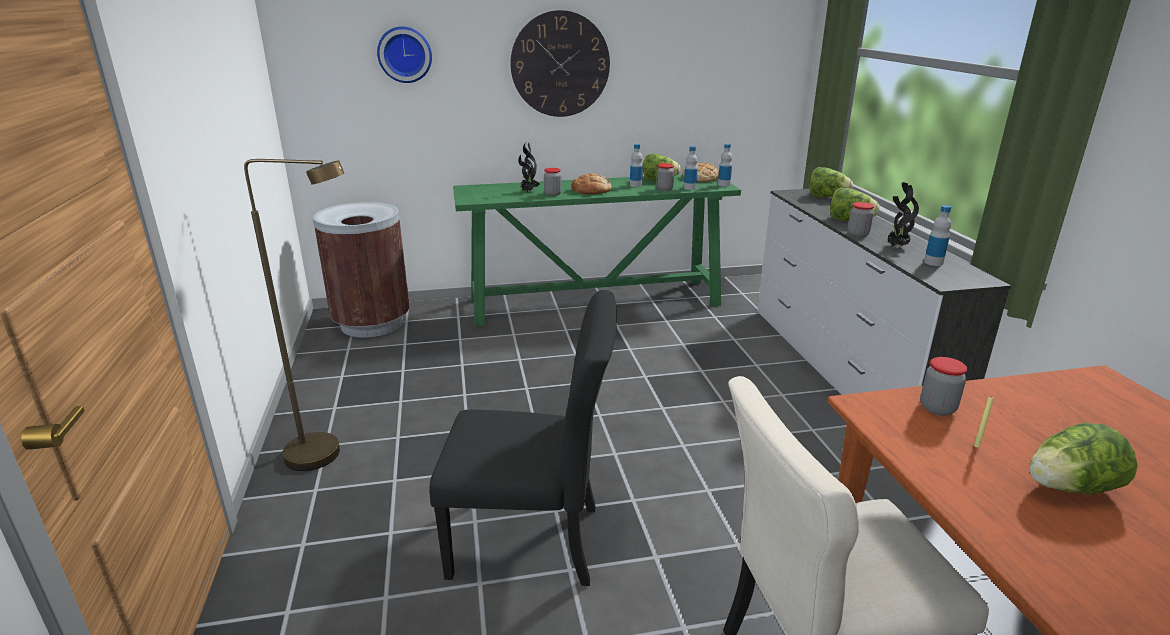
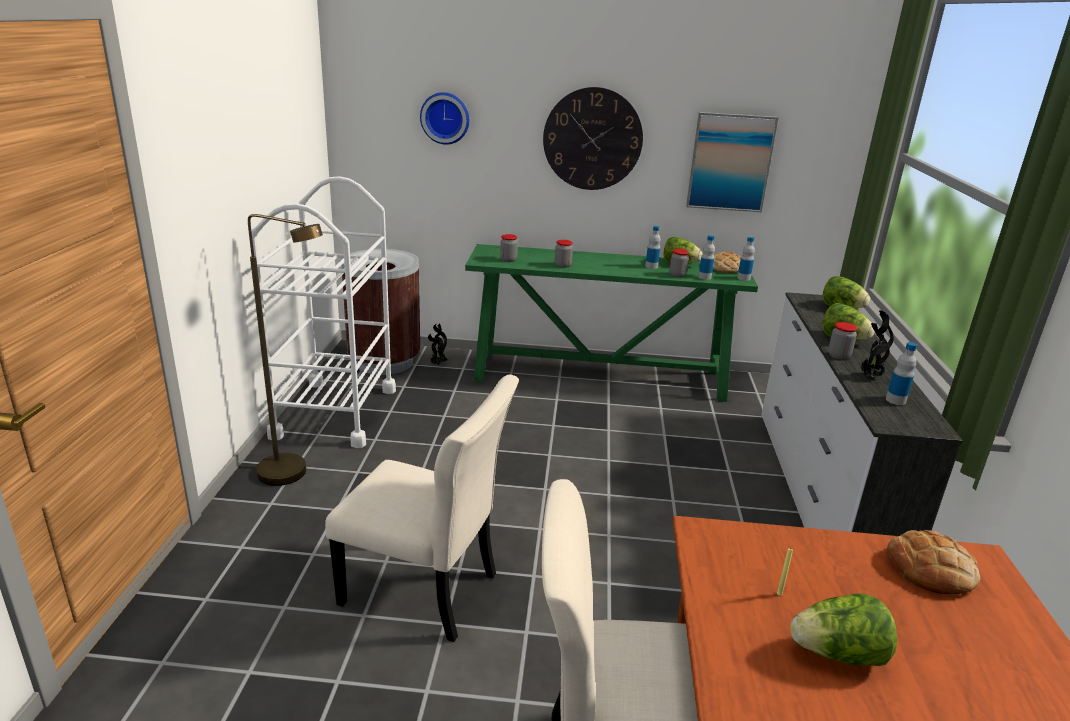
camera: 15 degrees right, 0 degrees up
(343, 382) = (335, 412): none -> white cart
(528, 191) = (542, 259): potted plant -> potted plant (437, 364)
(532, 542) = (425, 591): black chair -> beige chair
(591, 190) = (603, 266): bread -> bread (930, 569)
(692, 76) = (730, 162): none -> picture
(937, 408) = (771, 550): jar -> jar (508, 260)

